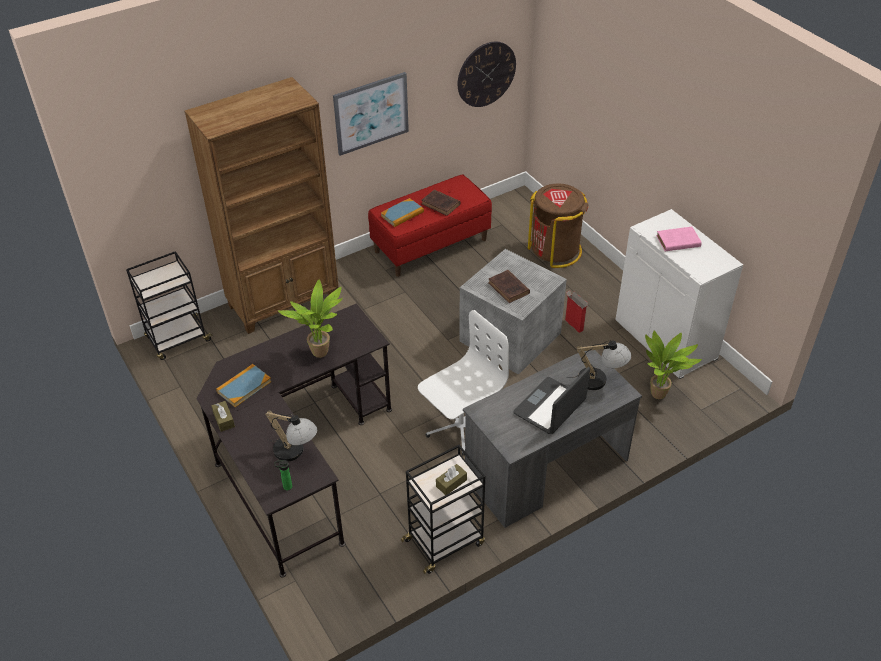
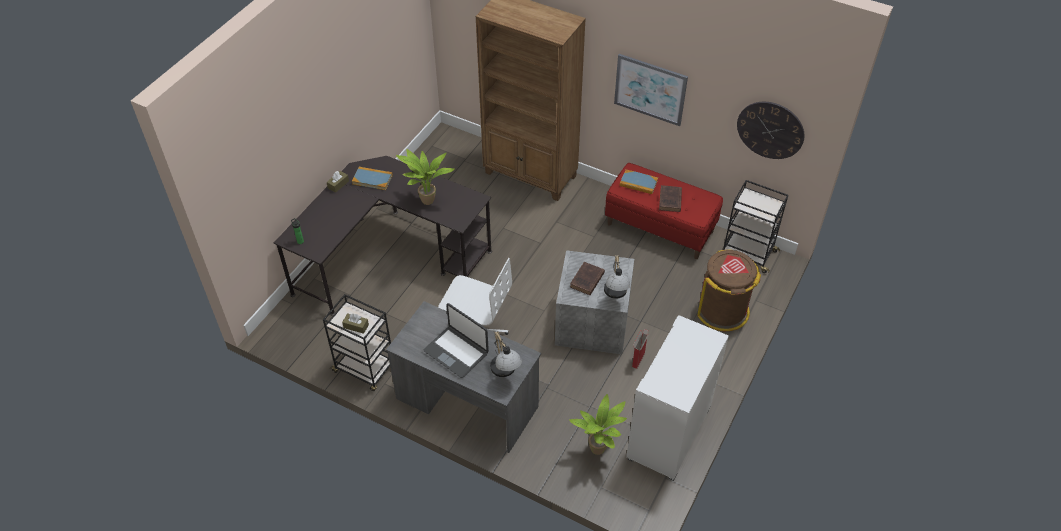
camera: 60 degrees right, 5 degrees up
(177, 339) = (454, 142): black cart -> black cart (747, 253)
(295, 453) = (330, 232): table lamp -> table lamp (615, 295)
(550, 407) = (456, 352): laptop -> laptop turned 150 degrees counterclockwise
(677, 241) = (683, 354): pink book -> none

